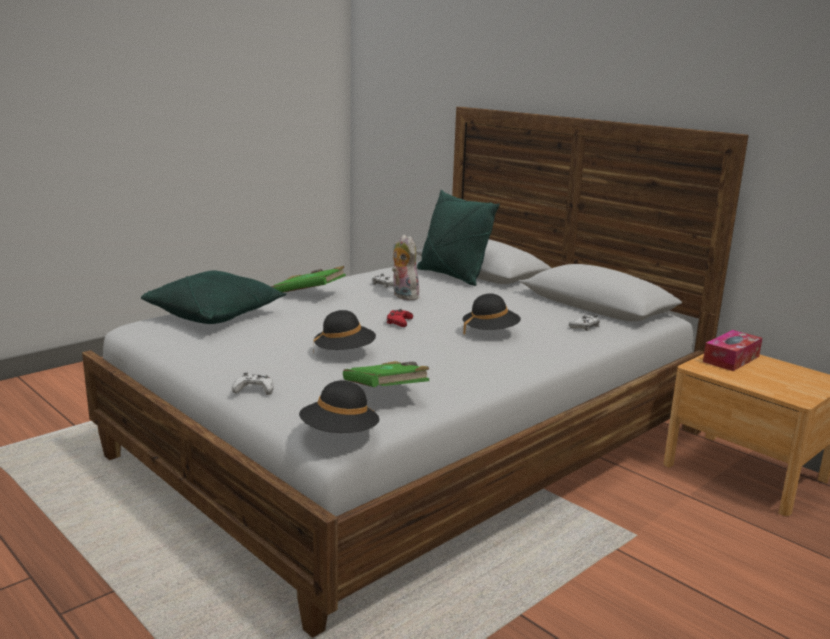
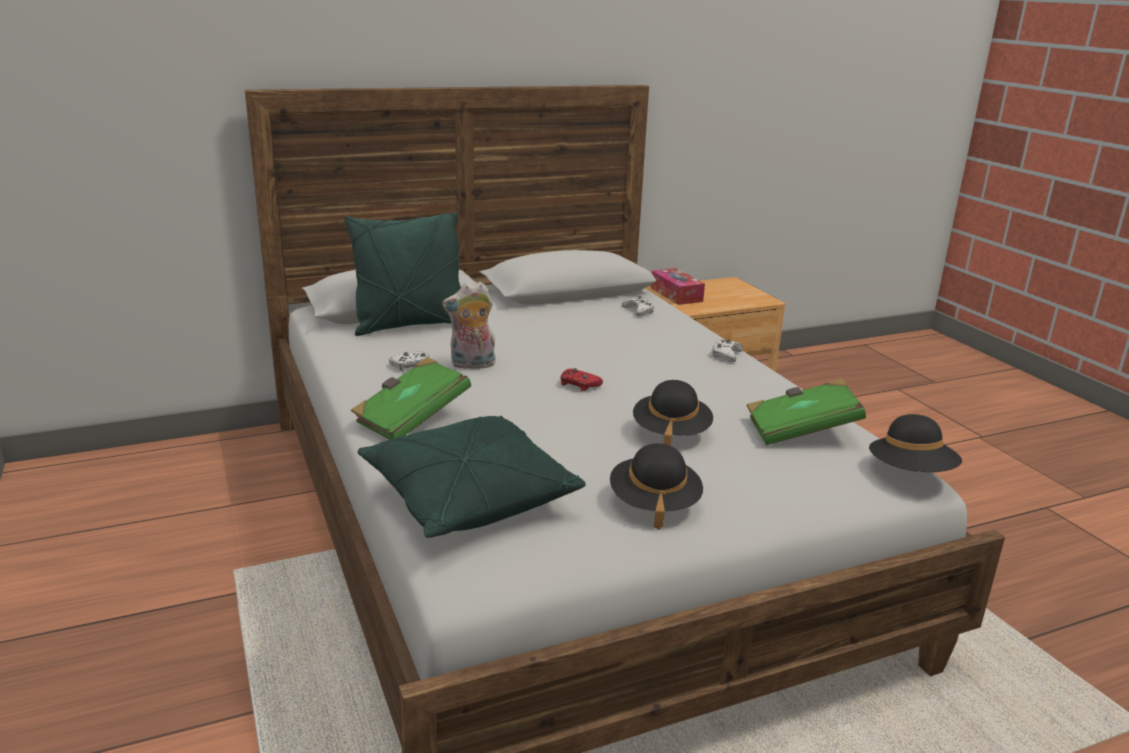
camera: 70 degrees left, 5 degrees up
(254, 389) = (786, 503): white game controller -> white game controller (726, 355)
(490, 332) = (635, 350): black hat -> black hat (654, 503)

